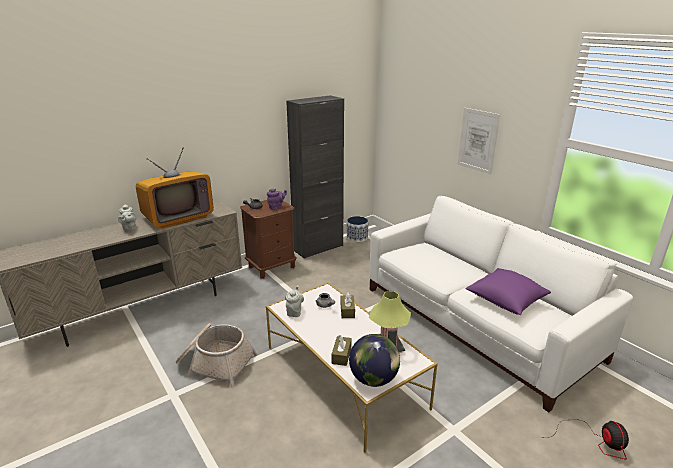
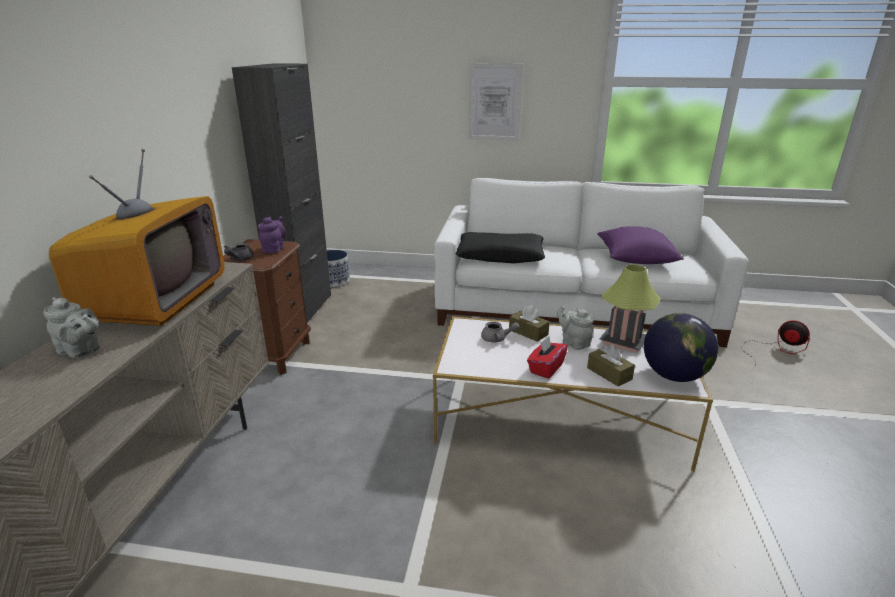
camera: 45 degrees left, 0 degrees up
(215, 363) = (397, 506): basket -> none
(294, 311) = (478, 362): grey teapot -> grey teapot (573, 343)
(317, 333) = (546, 368): none -> red tissue box
(414, 258) = (500, 256): none -> black pillow

